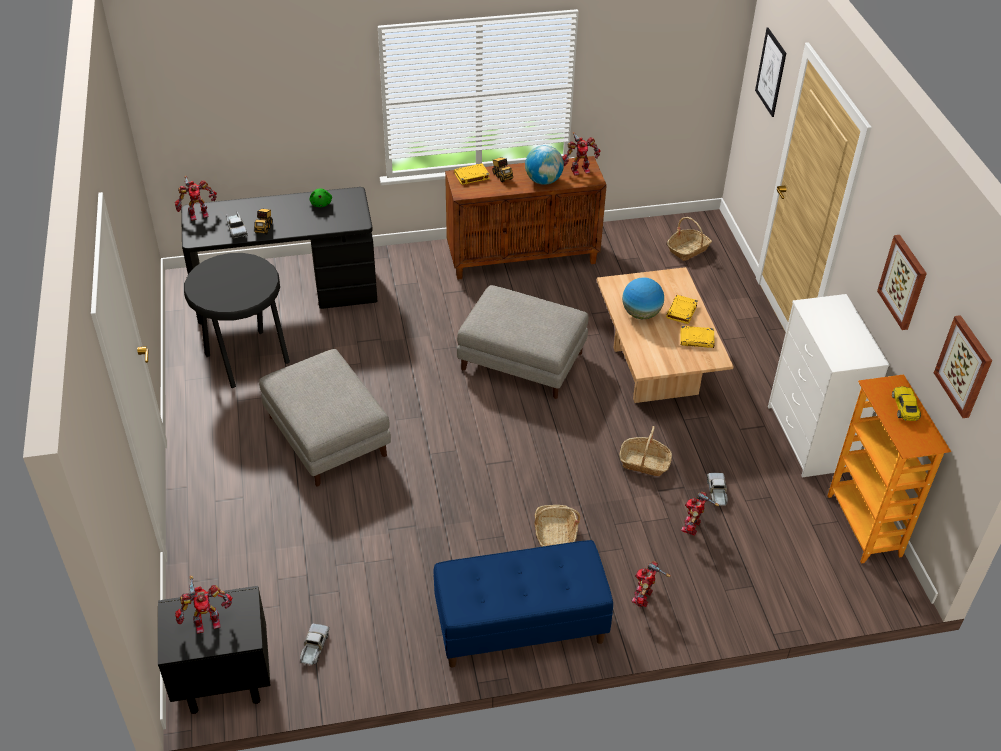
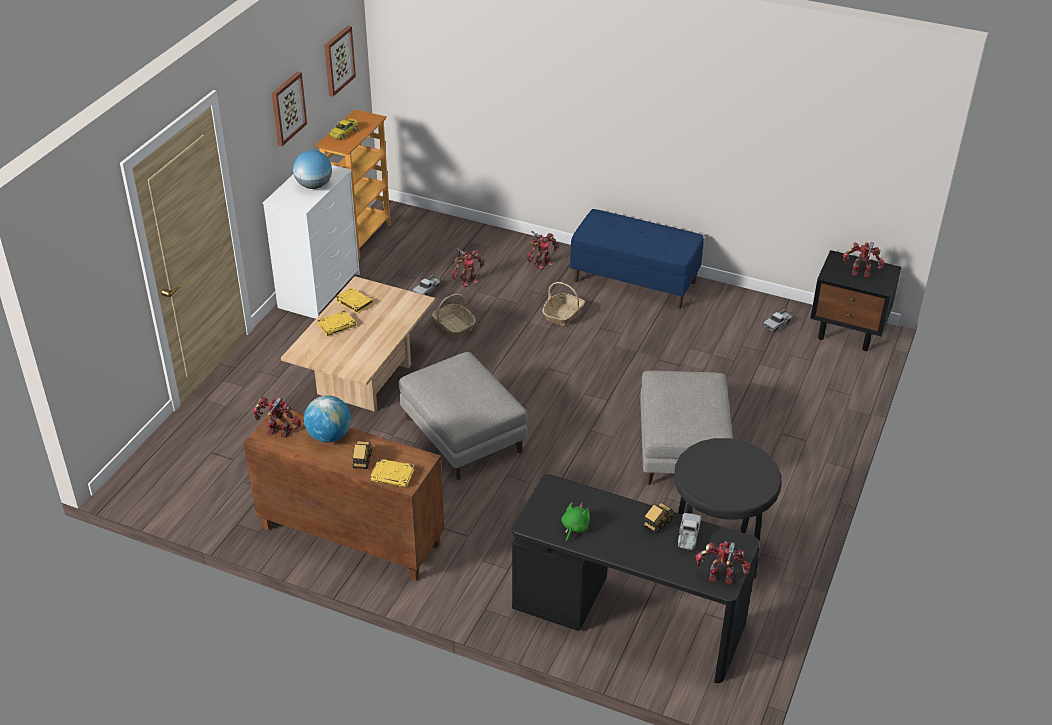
camera: 145 degrees left, 5 degrees down
(641, 314) = (370, 338): globe -> globe (314, 186)
(688, 249) = (188, 466): basket -> none
(771, 72) = (93, 264): picture -> none

